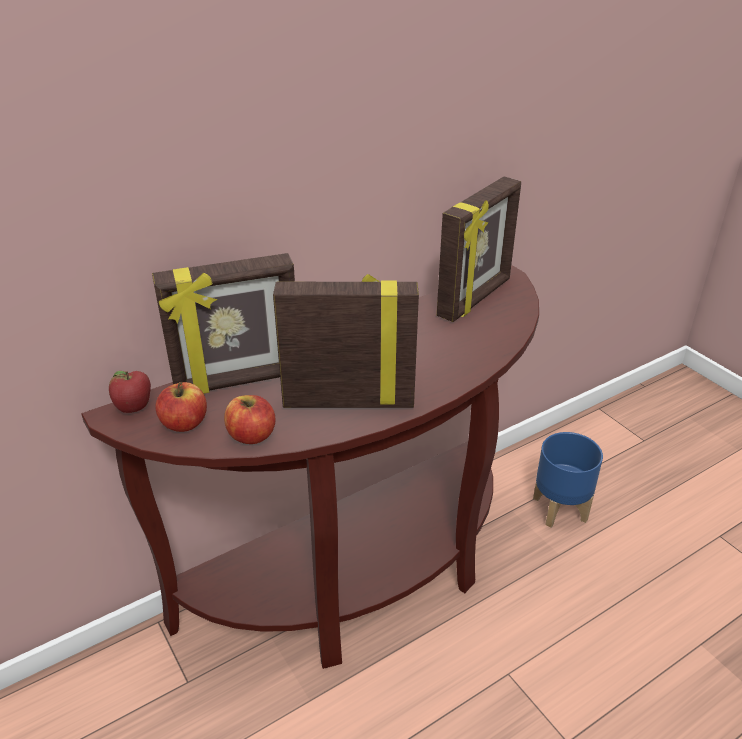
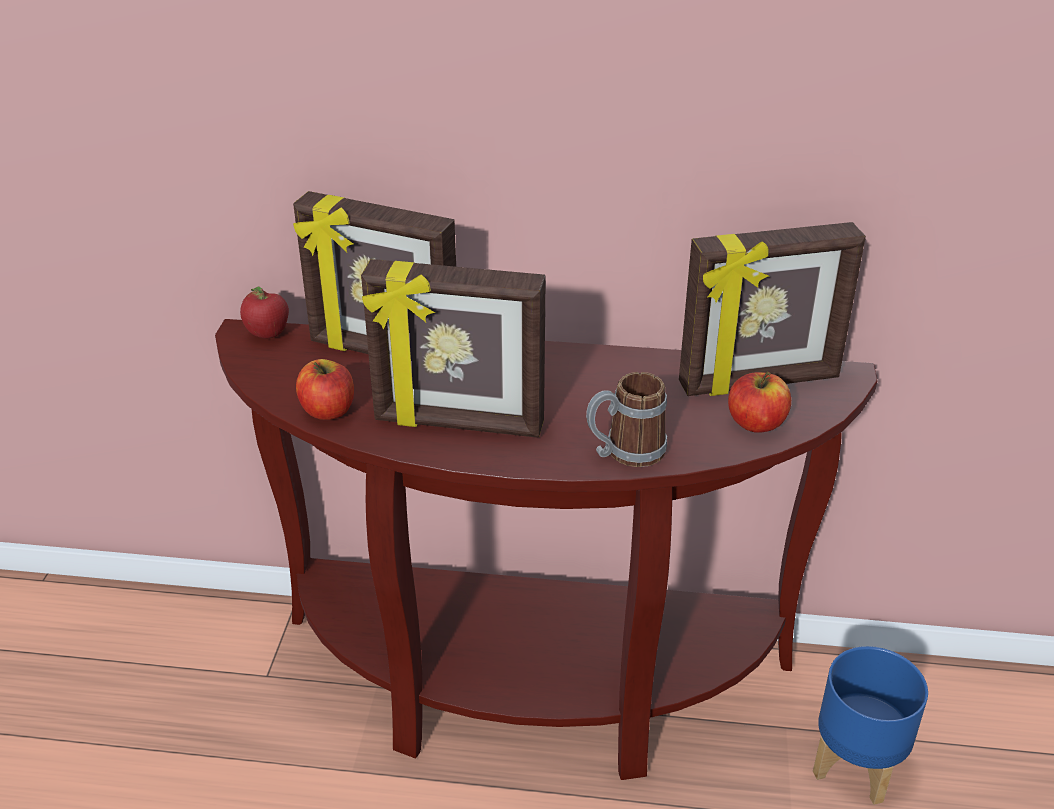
camera: 40 degrees right, 0 degrees up
(184, 423) = (289, 369): apple -> apple (756, 423)
(348, 400) = (458, 424): picture frame -> picture frame turned 150 degrees clockwise
(462, 368) = (625, 452): none -> mug

